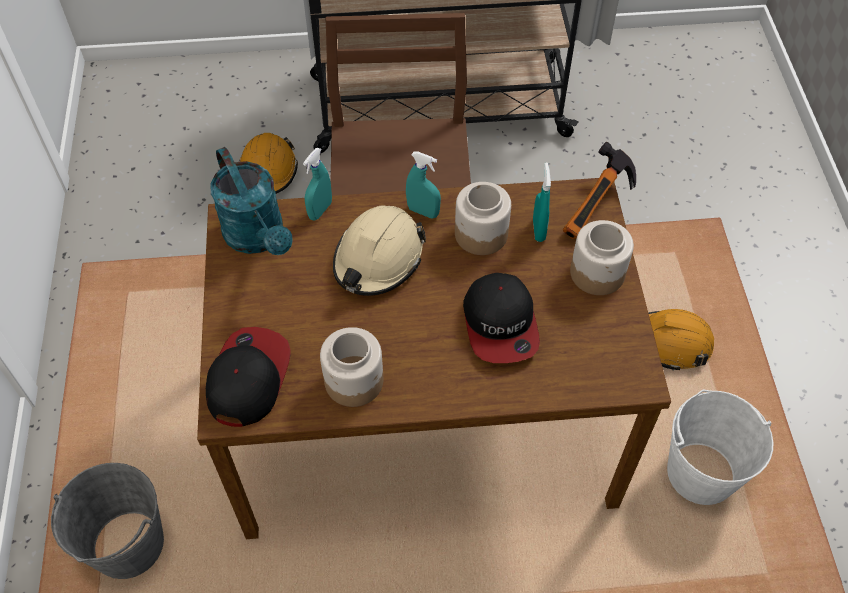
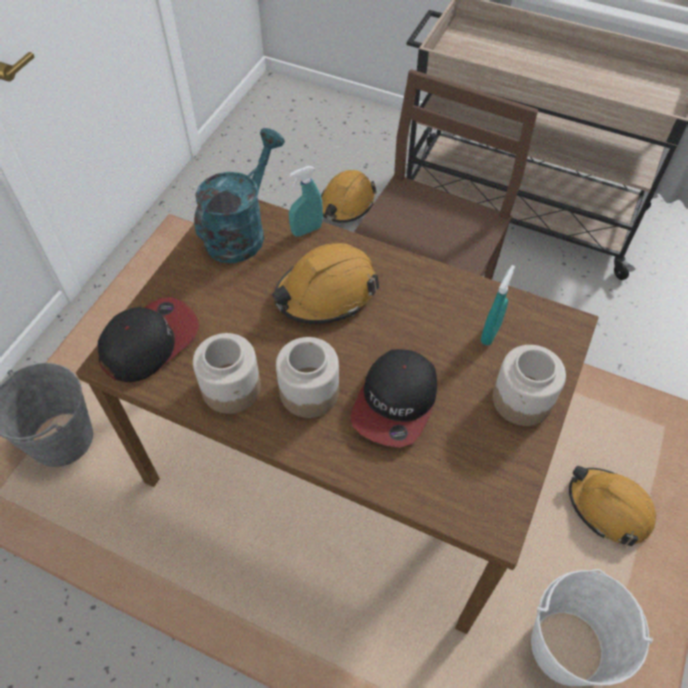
camera: 30 degrees right, 0 degrees up
(259, 238) = (241, 231): turquoise watering can -> turquoise watering can turned 150 degrees counterclockwise
(378, 259) = (326, 293): beige hard hat -> orange hard hat
(423, 211) = (394, 269): turquoise spray bottle -> none
(480, 233) = (433, 312): jar -> jar (309, 391)
(599, 208) = (565, 339): hammer -> none

